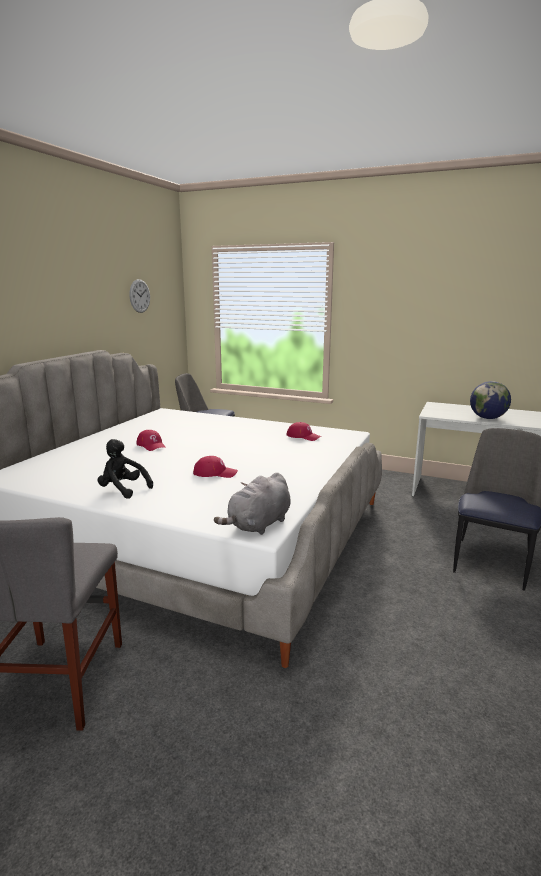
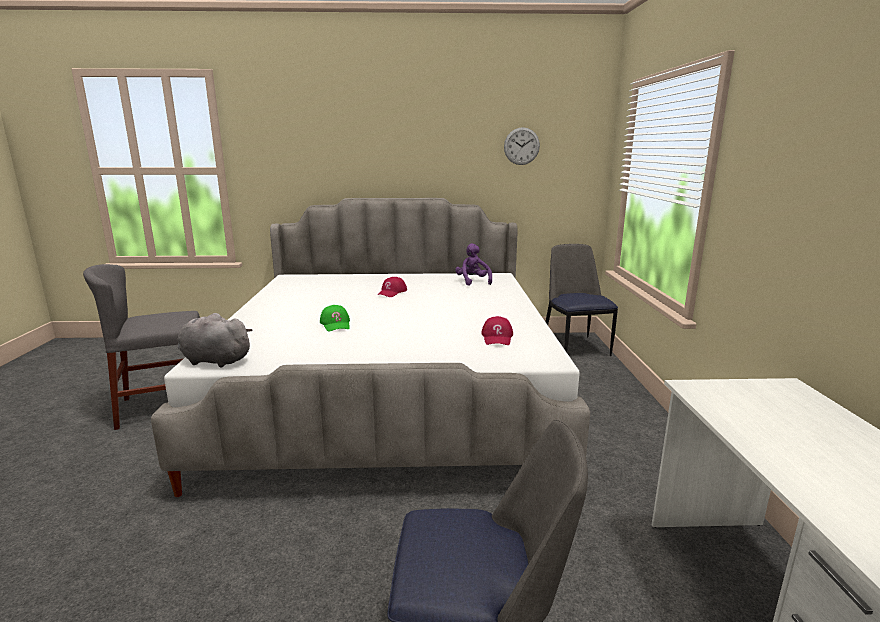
camera: 65 degrees right, 0 degrees up
(123, 490) = (278, 307): black plush toy -> none
(167, 420) = (472, 282): none -> purple plush toy
(215, 473) = (336, 324): red cap -> green cap
(487, 418) = (780, 448): globe -> none

